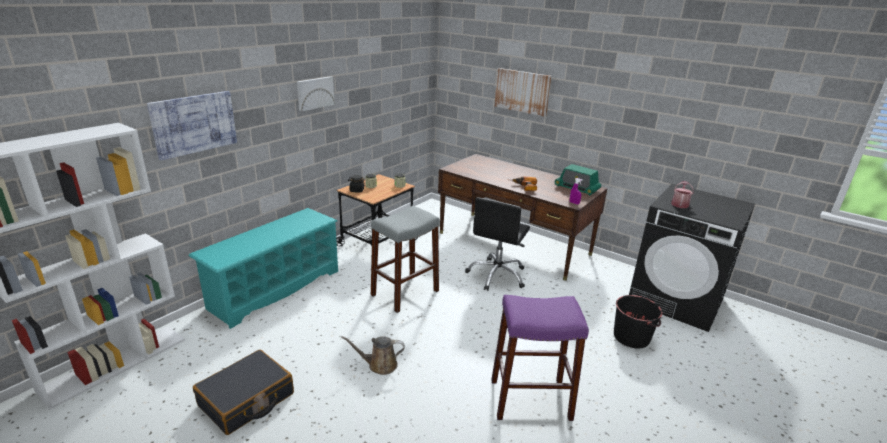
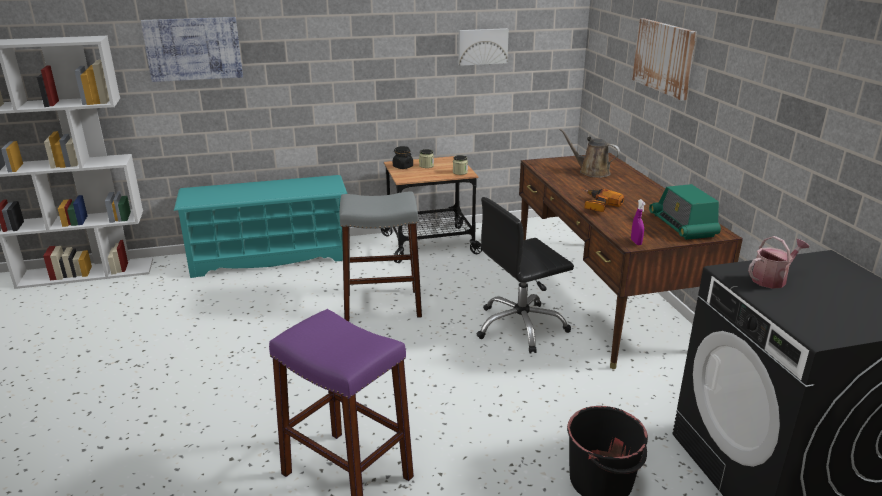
camera: 40 degrees right, 0 degrees up
(246, 400) = (120, 340): black suitcase -> none
(315, 93) = (358, 32): picture -> picture (482, 46)
(379, 365) = (255, 363): brown watering can -> brown watering can (591, 172)

